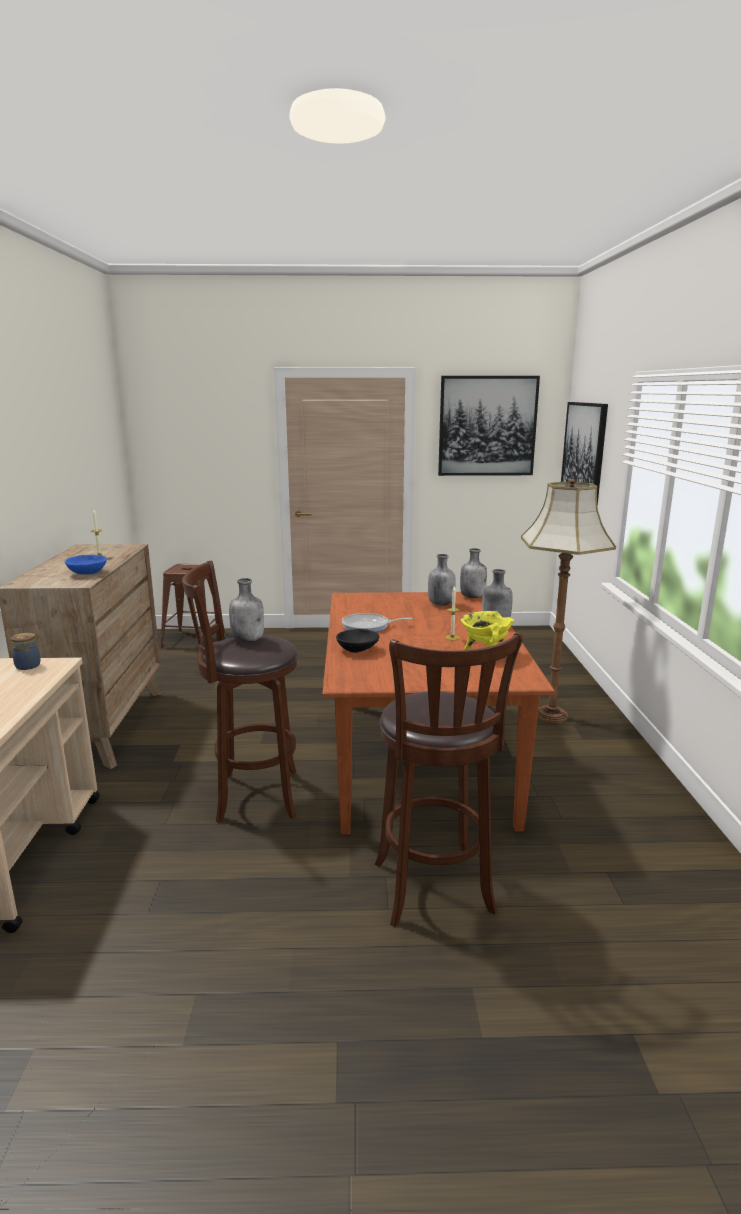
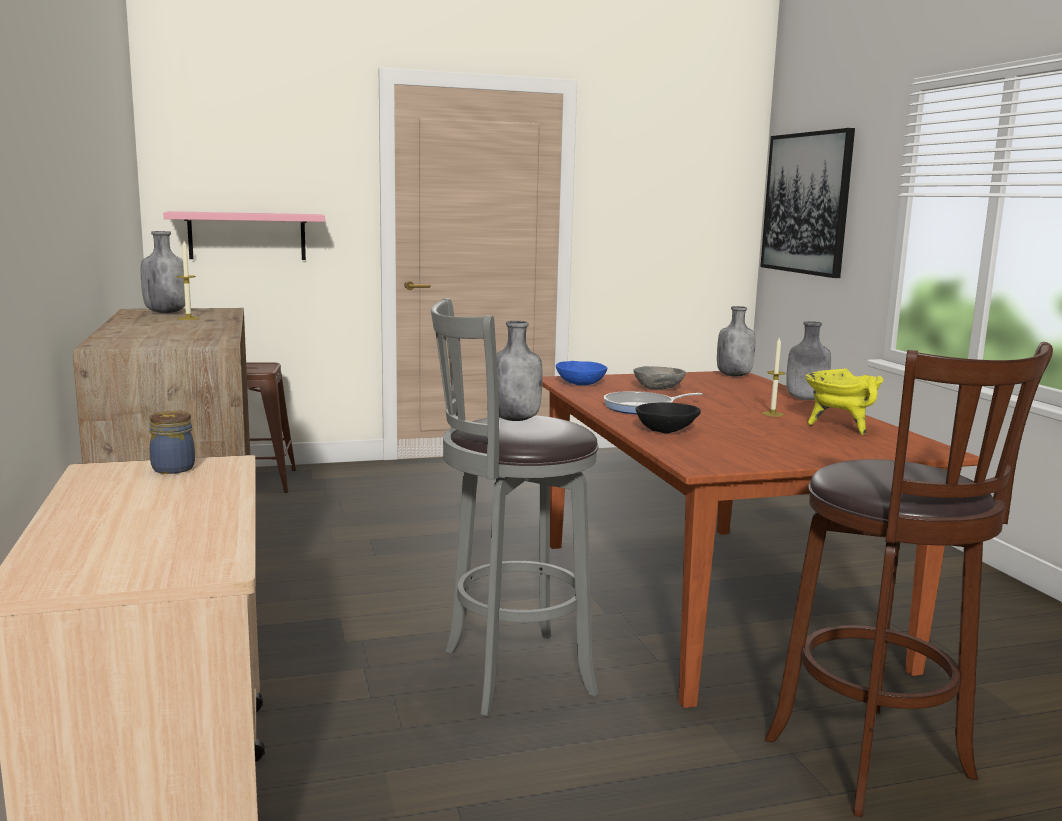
camera: 15 degrees left, 5 degrees down
(87, 573) = (204, 334): blue bowl -> blue bowl (579, 384)
(192, 482) = (247, 236): none -> pink shelf
(252, 795) = (509, 673): brown stool -> grey stool
(401, 608) = (659, 389): none -> grey bowl
(440, 604) = (704, 383): grey bottle -> grey bottle (166, 312)
(487, 426) = (668, 166): picture -> none
(551, 714) = (835, 537): floor lamp -> none

